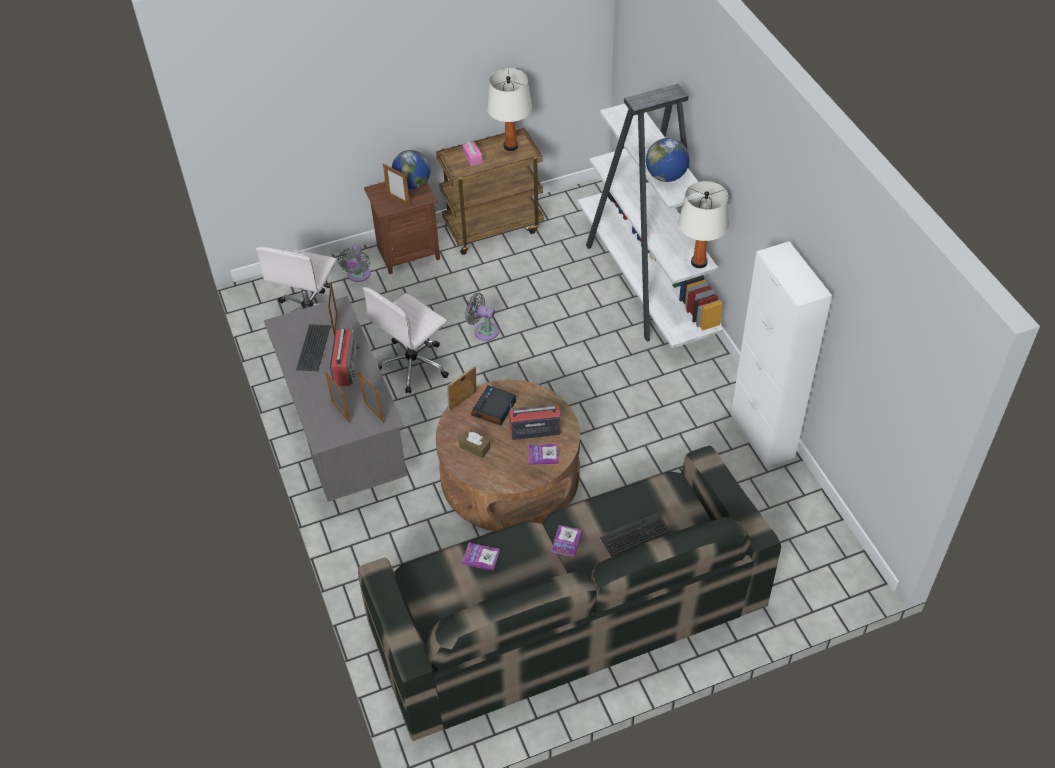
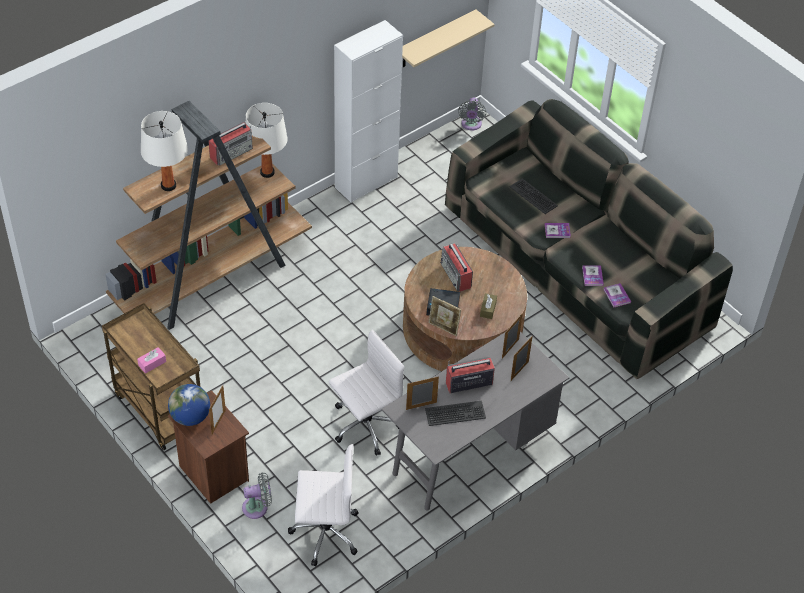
camera: 110 degrees left, 0 degrees up
(413, 364) = (364, 426): white office chair -> white office chair turned 60 degrees counterclockwise
(483, 330) = (305, 383): grey fan -> grey fan (471, 125)
(511, 146) = (127, 336): white table lamp -> white table lamp (168, 185)
(543, 455) = (478, 266): book -> book (616, 296)
(646, 284) = (213, 277): white bookcase -> brown bookcase
(666, 176) = (232, 153): globe -> radio
(873, 418) = (435, 39): none -> beige shelf

